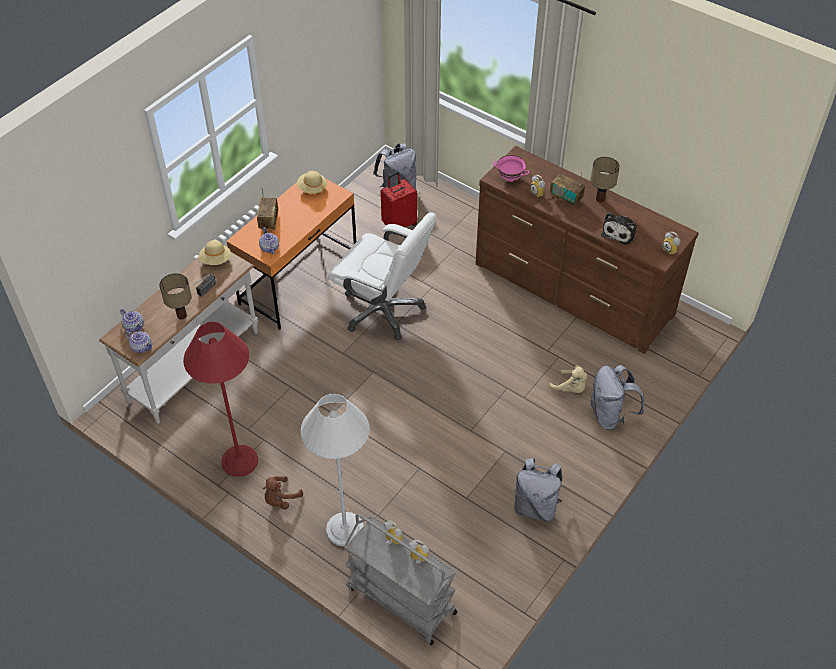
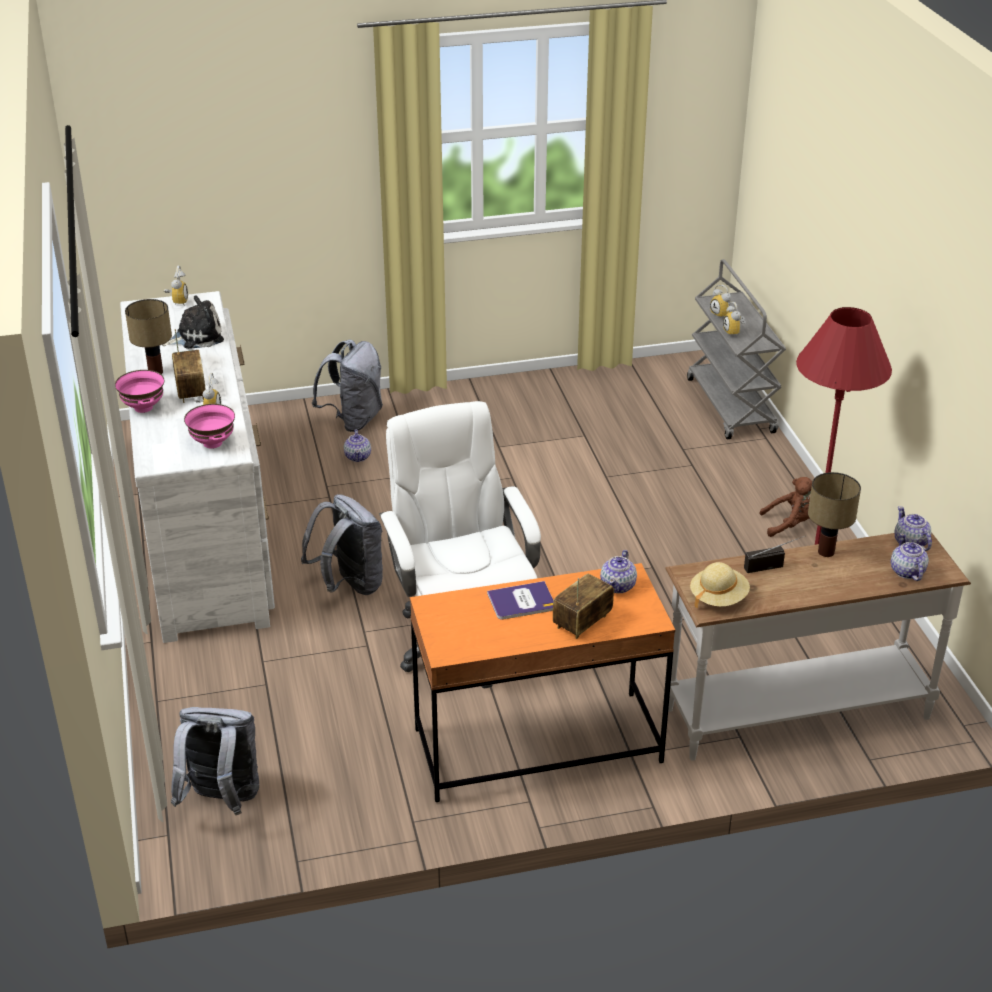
camera: 140 degrees left, 15 degrees down
(304, 216) = (521, 602): none -> book
(312, 188) = (462, 636): beige hat -> none
(345, 529) = (738, 471): white floor lamp -> none
(399, 224) = (293, 743): red suitcase -> none
(535, 506) = (525, 400): grey backpack -> grey backpack (349, 585)
(570, 177) = (143, 408): none -> pink bowl
(570, 388) = (358, 456): beige plush toy -> teapot
(572, 290) = (205, 533): brown dresser -> white dresser

